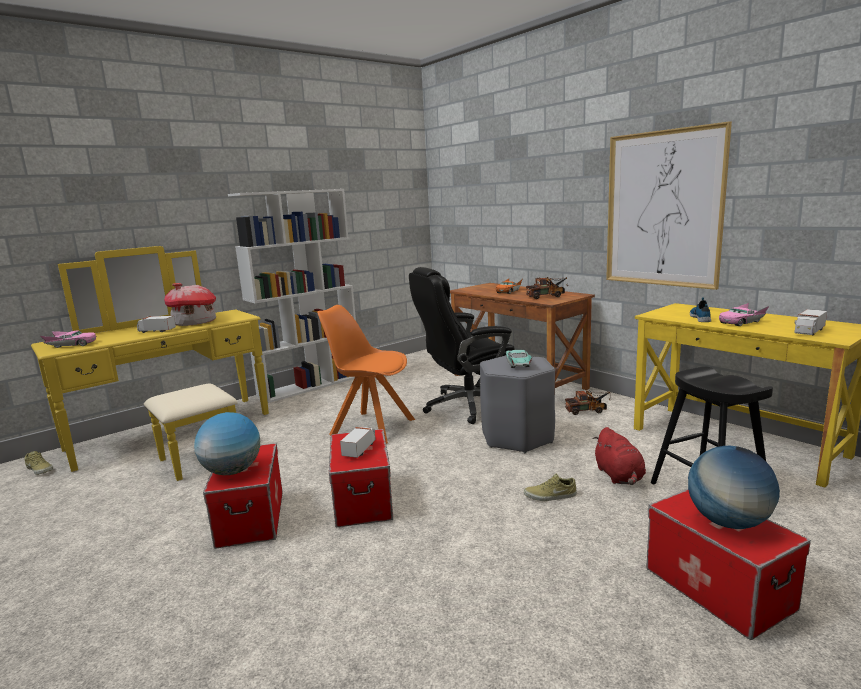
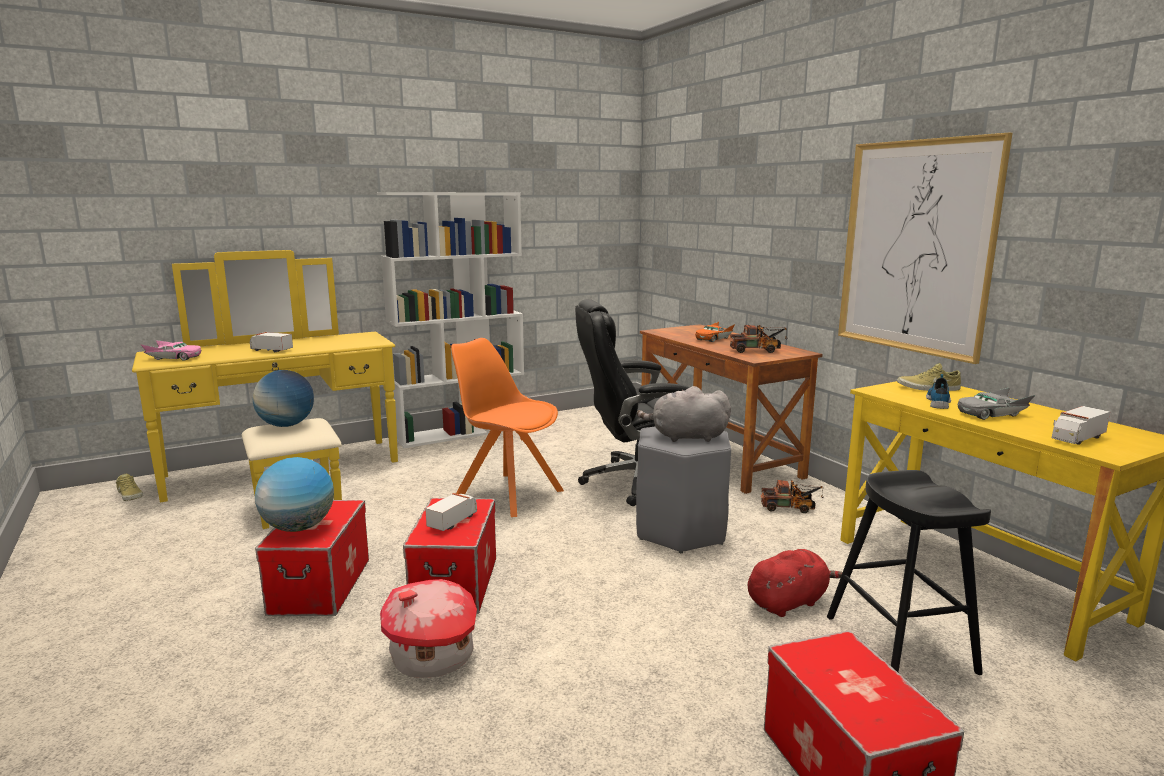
camera: 10 degrees right, 0 degrees up
(194, 322) = (318, 344): toy house -> toy house (432, 658)
(518, 364) = (685, 437): turquoise toy car -> grey plush toy
(550, 496) = (685, 614): beige shoe -> beige shoe (928, 388)
(619, 476) = (789, 602): red plush toy -> red plush toy turned 120 degrees counterclockwise
(728, 522) = (862, 687): globe -> globe (286, 425)
(742, 322) = (992, 413): pink toy car -> grey toy car

